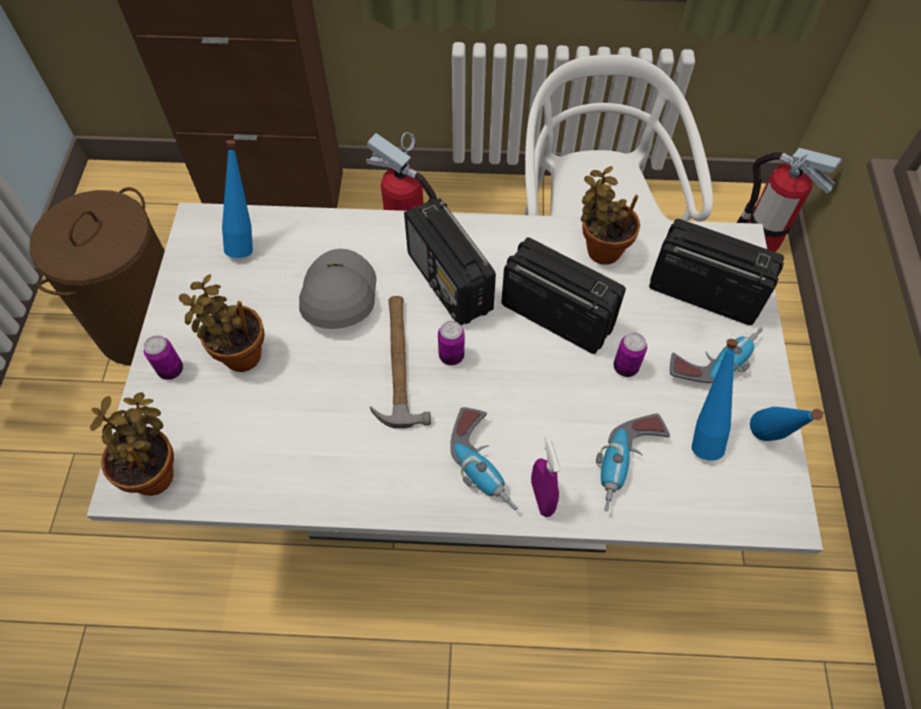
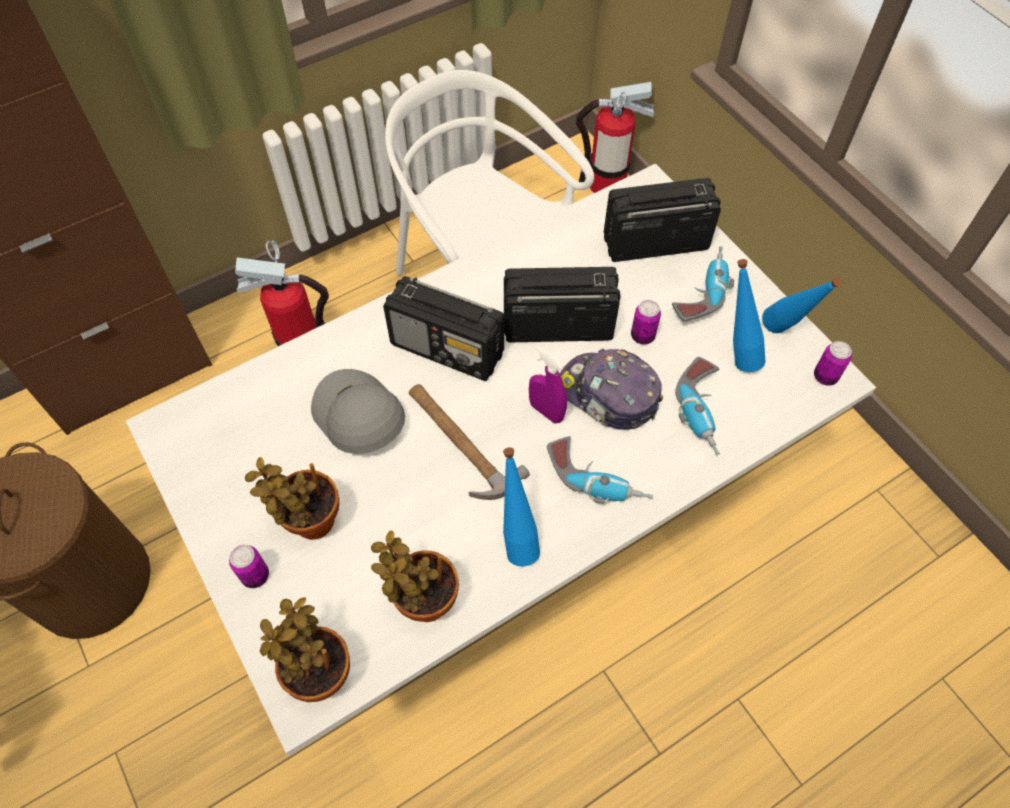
camera: 35 degrees left, 0 degrees up
(246, 241) = (228, 417): blue bottle -> blue bottle (517, 538)
(451, 356) = (499, 409): can -> can (825, 376)
(542, 497) = (660, 477): purple spray bottle -> purple spray bottle (546, 411)
(553, 399) = (608, 395): none -> cap
(601, 248) = (549, 250): potted plant -> potted plant (422, 600)

